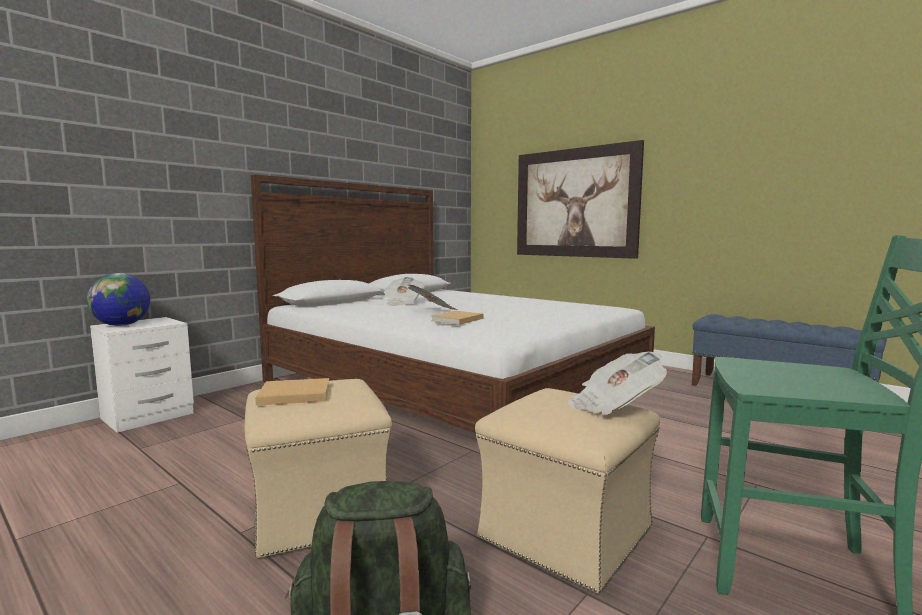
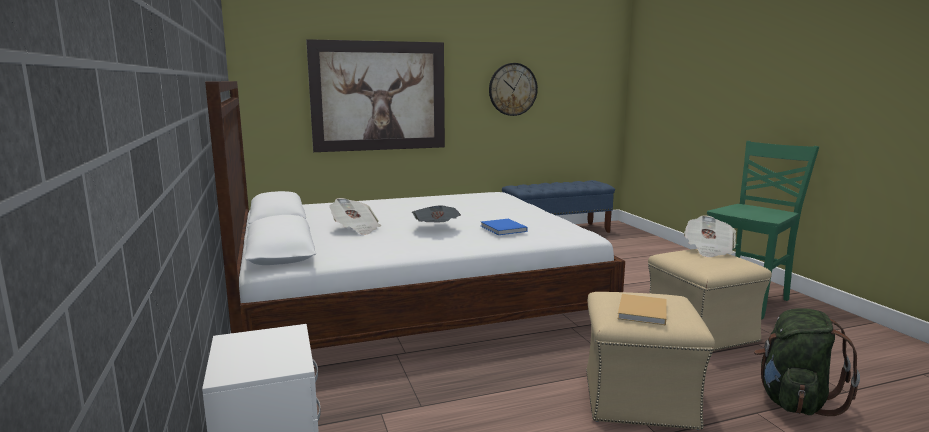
camera: 60 degrees left, 5 degrees up
(122, 325) = (256, 363): globe -> none
(456, 320) = (504, 229): beige book -> blue book
(736, 188) = (512, 89): none -> wall clock

